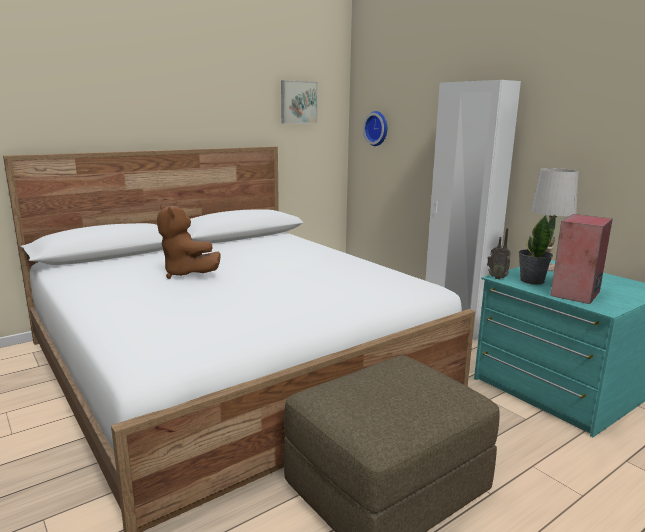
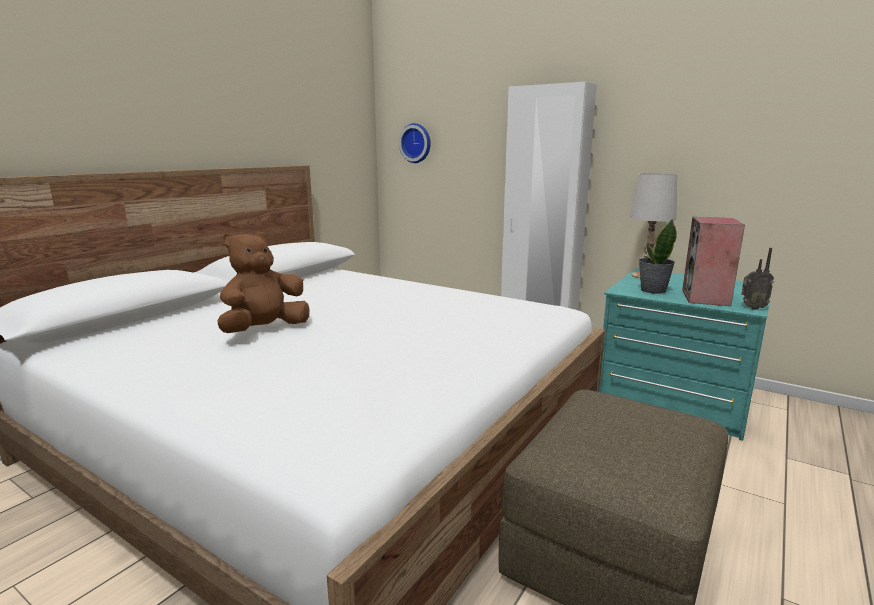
camera: 20 degrees left, 0 degrees up
(187, 274) = (264, 330): brown plush toy -> brown plush toy turned 105 degrees clockwise
(298, 102) = (325, 112): picture -> none
(497, 277) = (619, 291): radio -> radio (752, 308)

